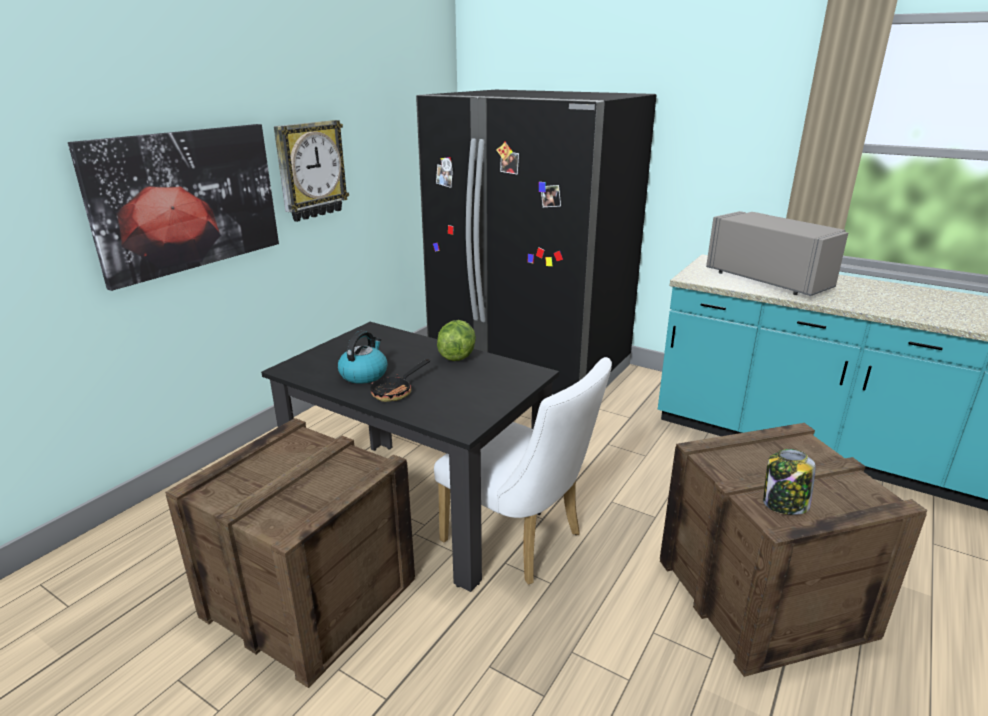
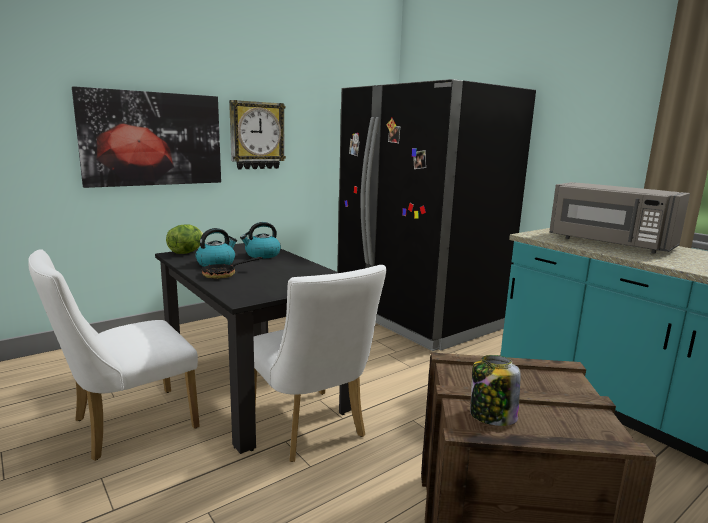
camera: 20 degrees right, 10 degrees down
(309, 598) = (126, 426): crate -> white chair
(401, 348) = (262, 255): none -> kettle
(457, 356) = (295, 264): lettuce -> lettuce (186, 252)
(769, 279) = (609, 243): grey microwave -> grey microwave turned 150 degrees clockwise

